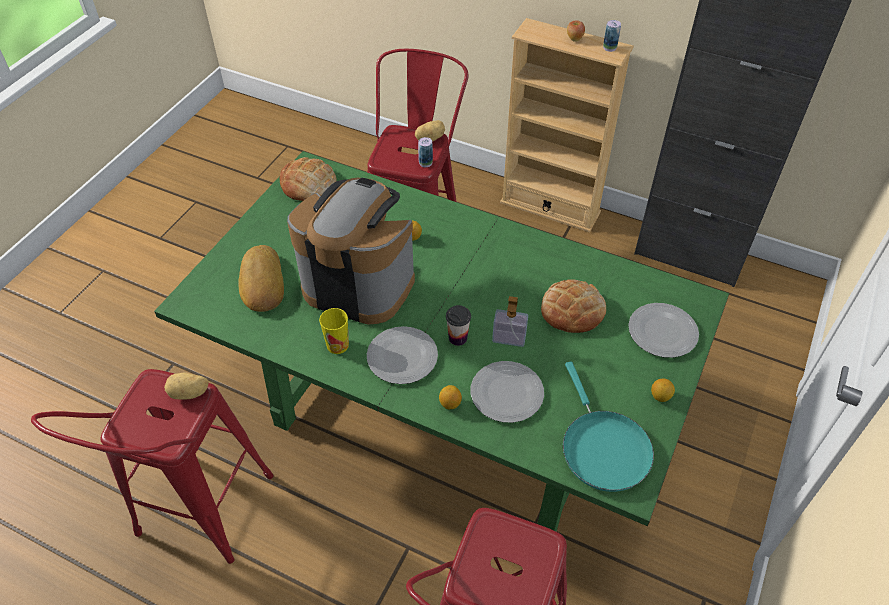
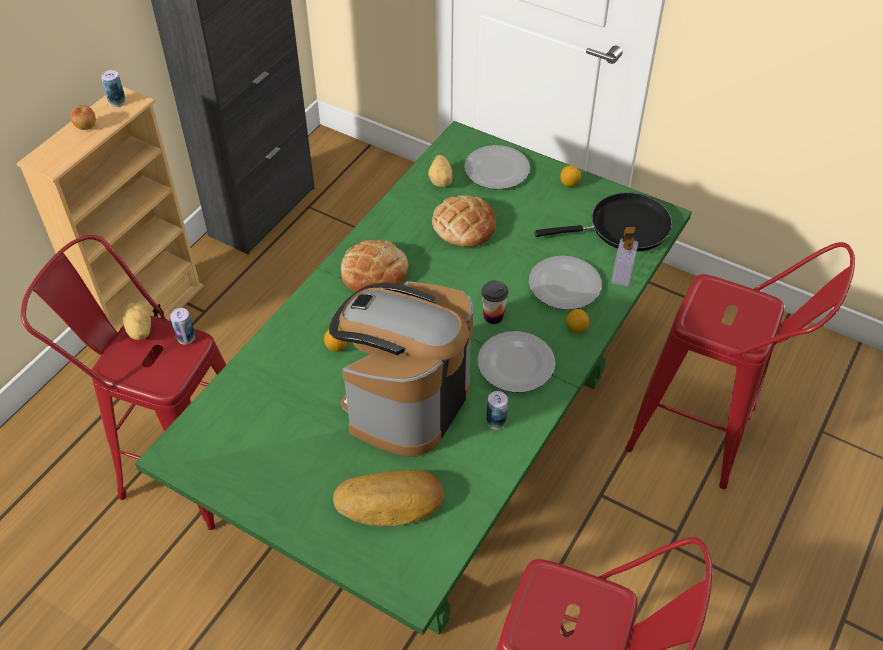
camera: 85 degrees left, 0 degrees up
(189, 393) = (544, 587): potato -> potato (441, 180)
(308, 184) = (211, 454): bread -> bread (374, 272)
(337, 345) = (496, 421): cup -> can
(509, 338) = (496, 276): soap dispenser -> soap dispenser (622, 274)
(603, 447) = (623, 227): turquoise frying pan -> black frying pan

